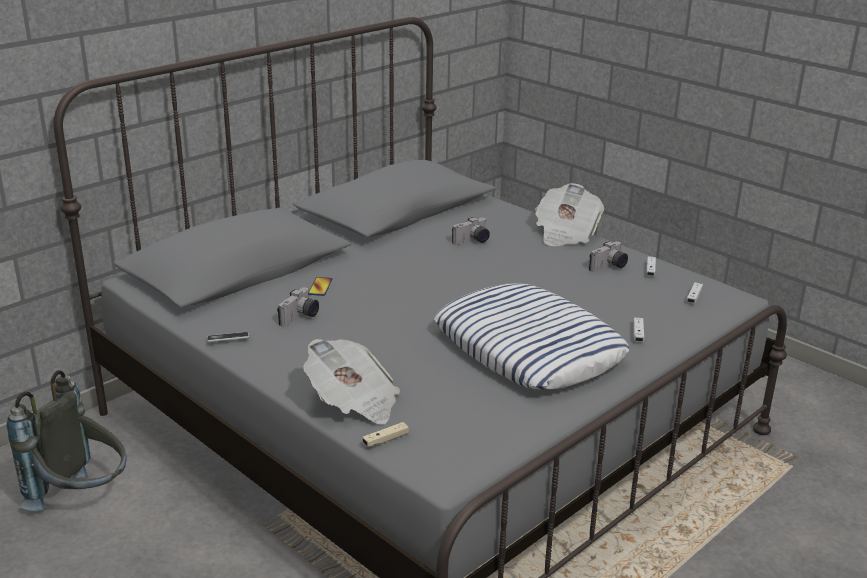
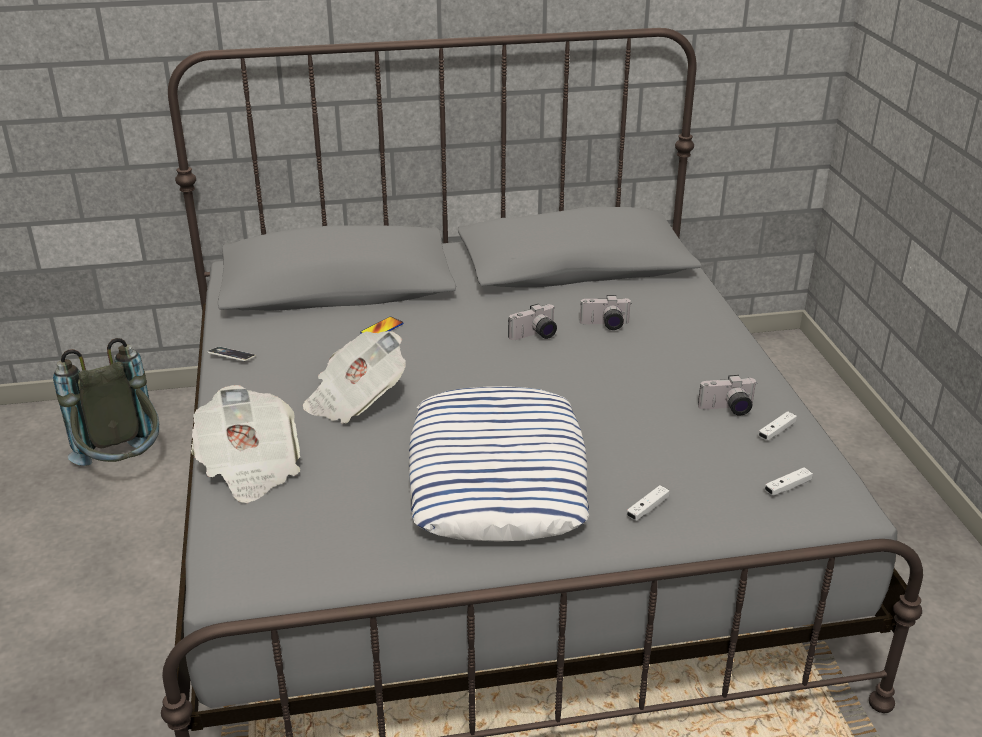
camera: 35 degrees right, 5 degrees up
(300, 318) = (321, 356): camera -> camera (535, 336)
(385, 440) = (225, 520): beige game controller -> none
(565, 233) = (730, 348): newspaper -> newspaper (355, 400)

